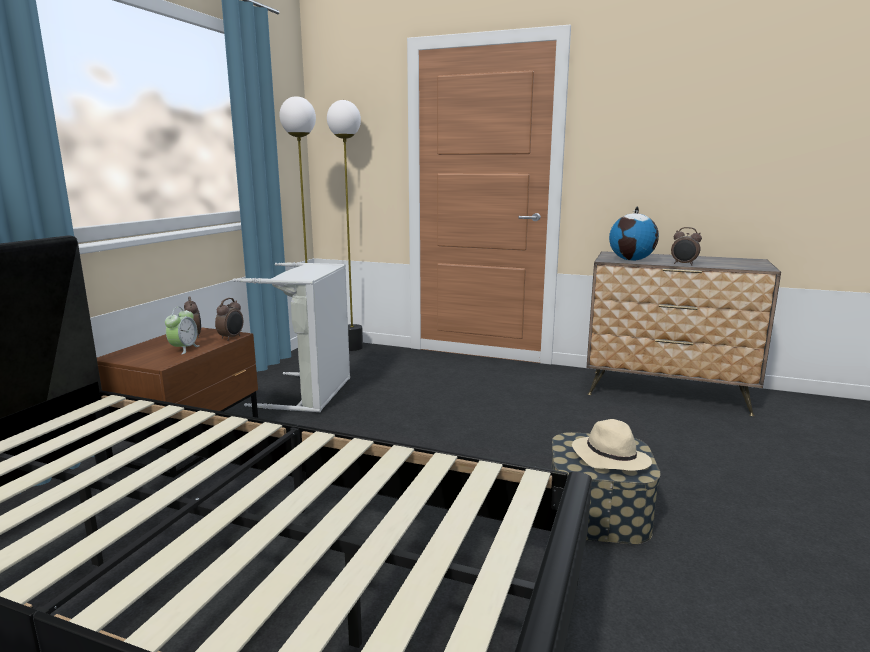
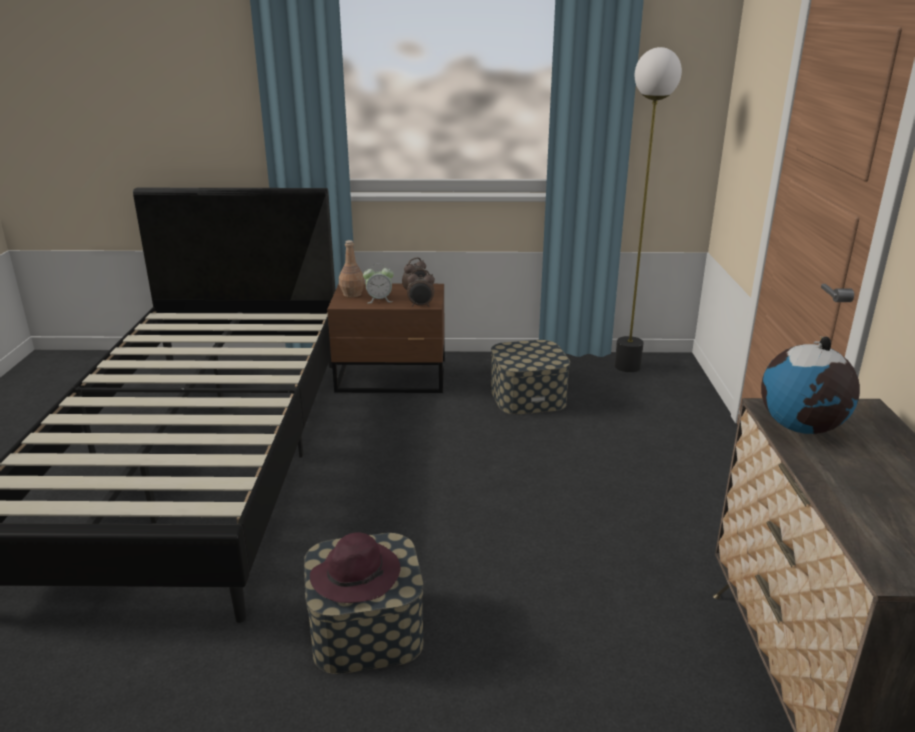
camera: 70 degrees right, 10 degrees up
(142, 357) = (352, 294): none -> brown bottle
(312, 393) = (528, 396): grey laundry basket -> storage box
(352, 347) = (683, 380): floor lamp -> none
(609, 458) = (356, 575): beige hat -> purple hat
(684, 264) = (821, 478): alarm clock -> none

